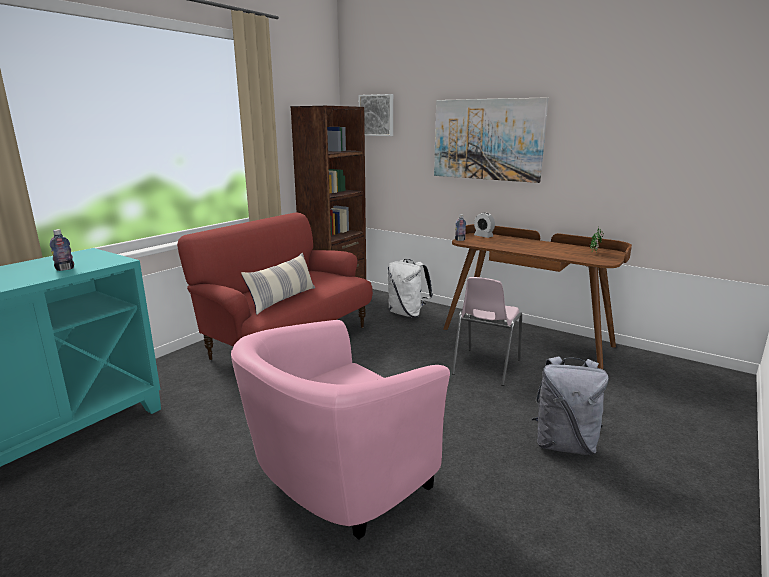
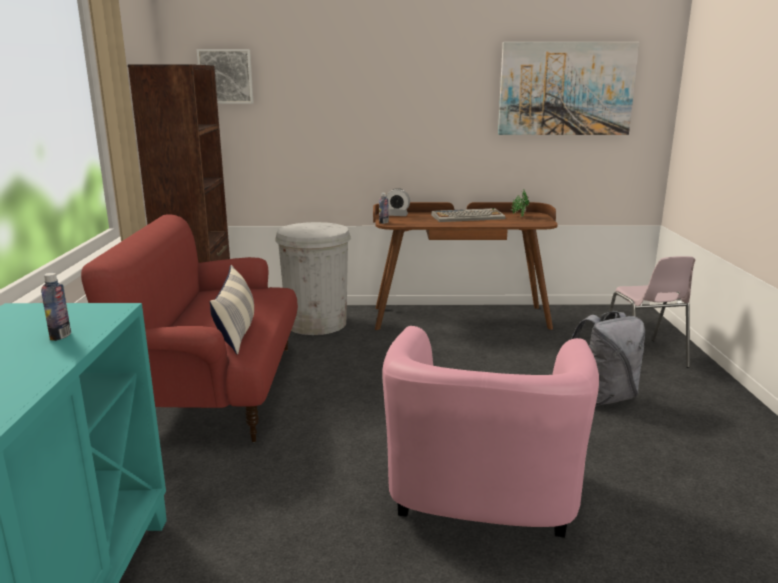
camera: 35 degrees left, 0 degrees up
(407, 314) = (316, 323): white backpack -> white trash can
(485, 367) = (462, 354): pink chair -> pink chair (644, 356)
(487, 139) = (383, 105): picture -> picture (566, 89)
(541, 246) = (468, 217): none -> keyboard

